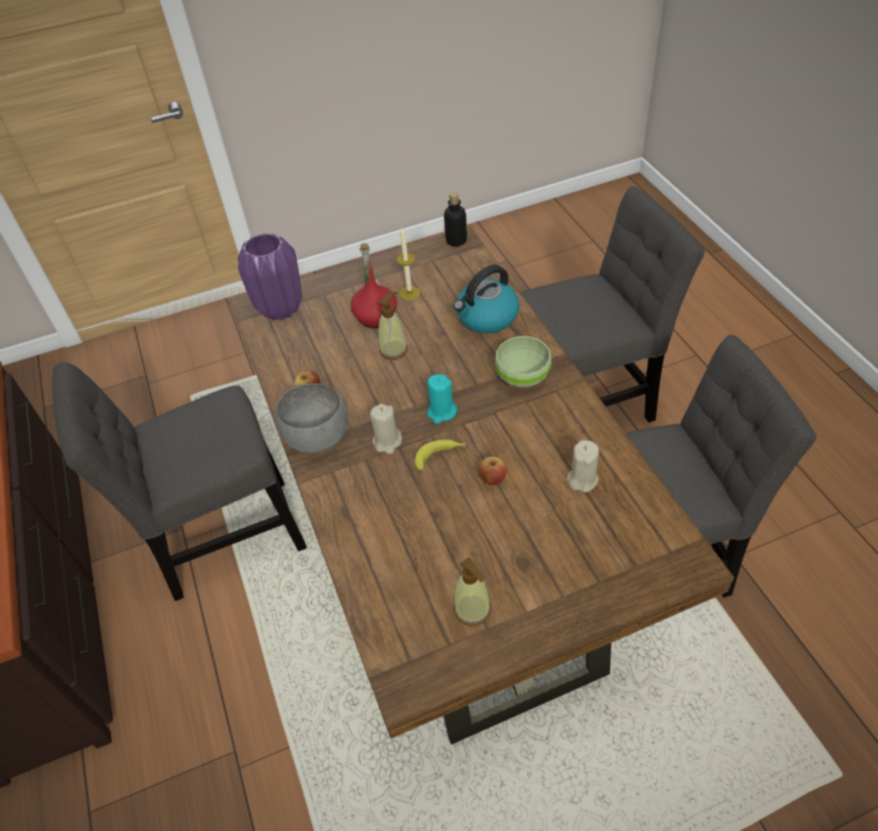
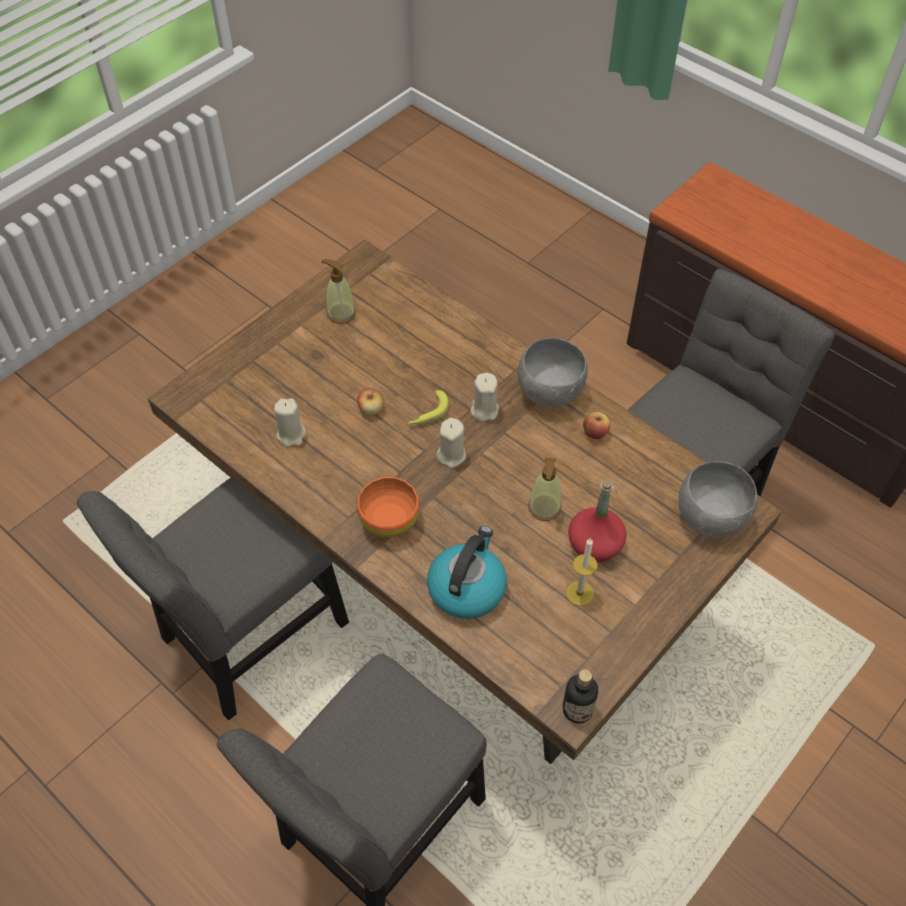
camera: 150 degrees right, 5 degrees up
(279, 309) = (712, 517): purple vase -> grey bowl
(441, 412) = (451, 455): turquoise candle -> beige candle
(523, 377) = (388, 521): green bowl -> orange bowl

